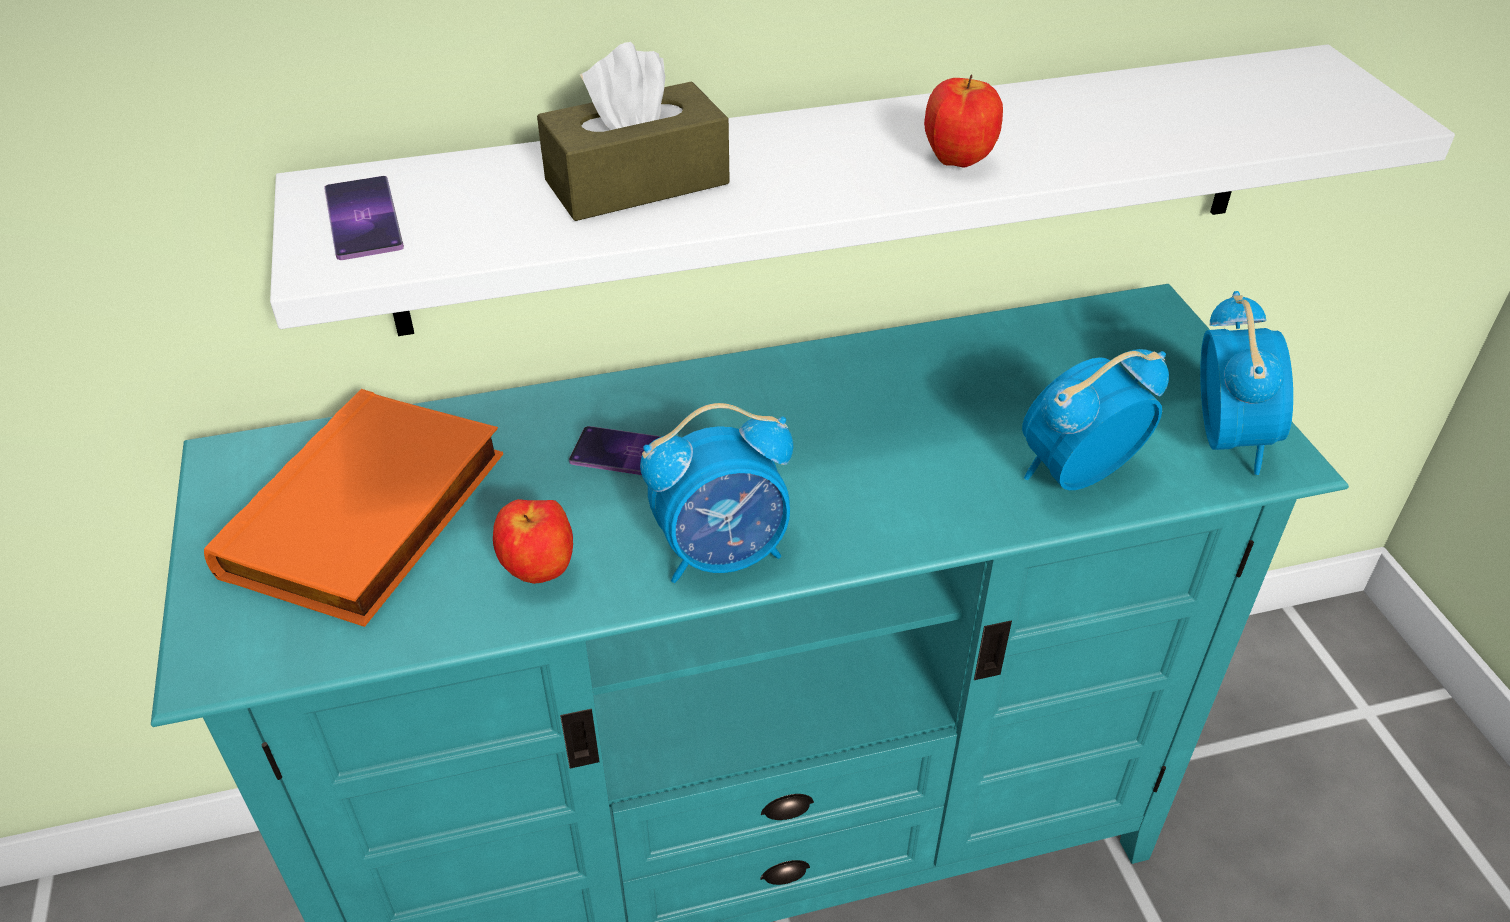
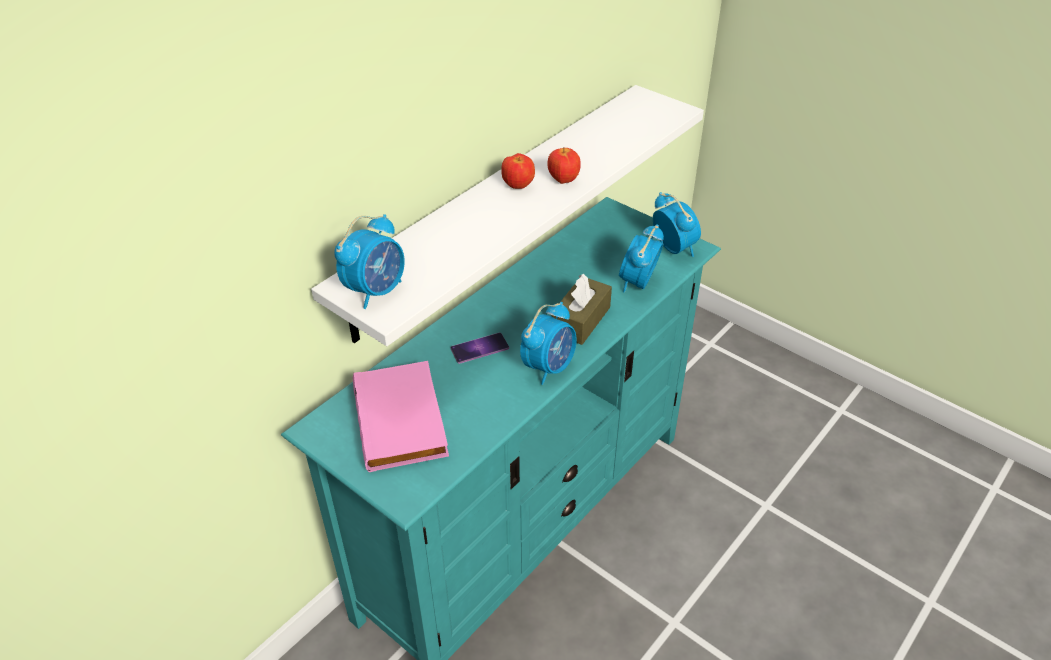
camera: 35 degrees left, 0 degrees up
(363, 218) = (376, 290): phone -> alarm clock
(370, 517) = (403, 420): orange book -> pink book
(540, 571) = (491, 405): apple -> apple (518, 186)
(637, 182) = (461, 233): brown tissue box -> brown tissue box (581, 320)

